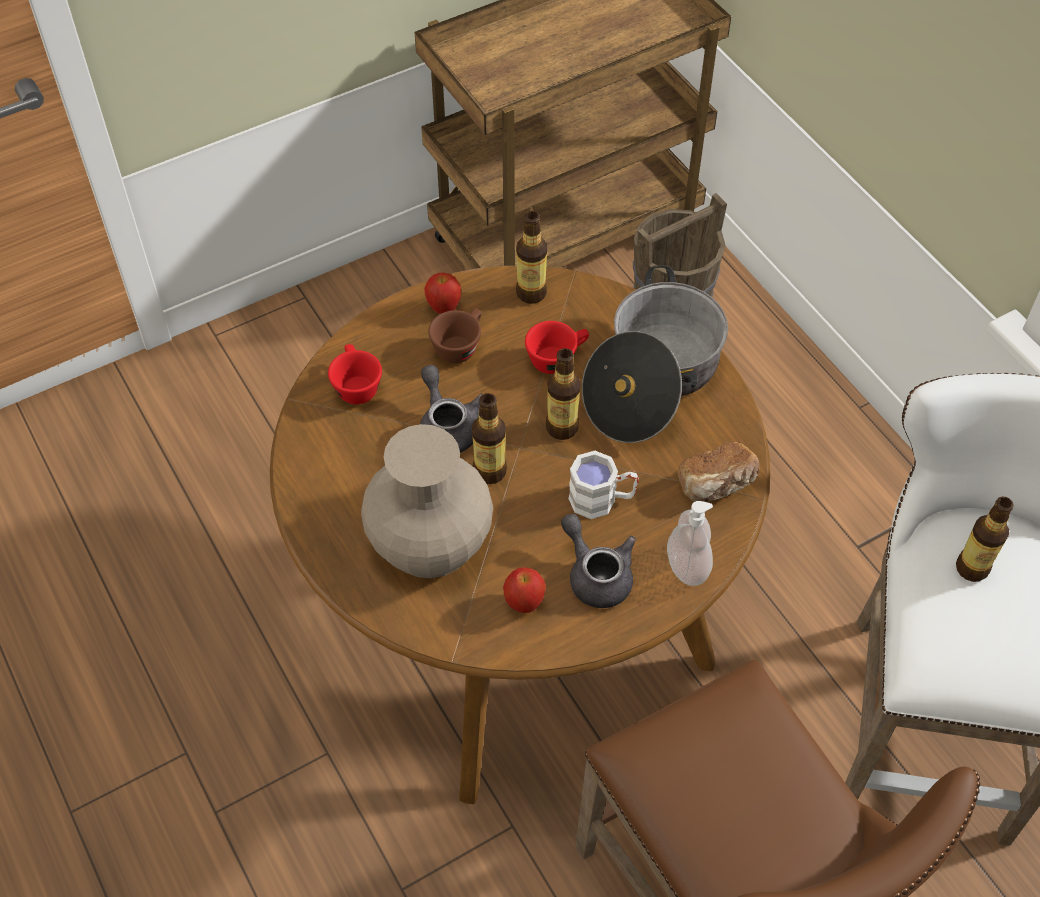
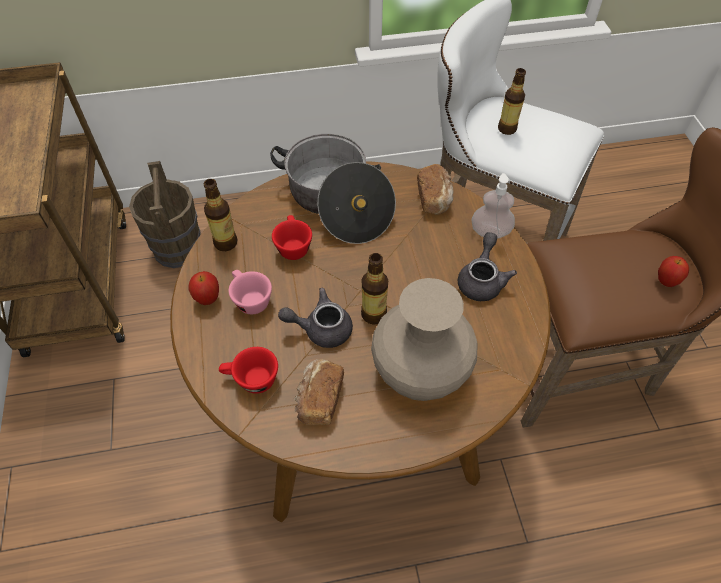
camera: 70 degrees left, 0 degrees up
(354, 453) = (318, 399): none -> bread
(459, 345) = (249, 299): brown cup -> pink cup
(524, 603) = (493, 327): apple -> apple (666, 281)
(562, 427) = (354, 261): bottle -> none
(596, 574) = (482, 280): grey teapot -> grey teapot turned 120 degrees clockwise
(602, 500) = (423, 258): white mug -> none

